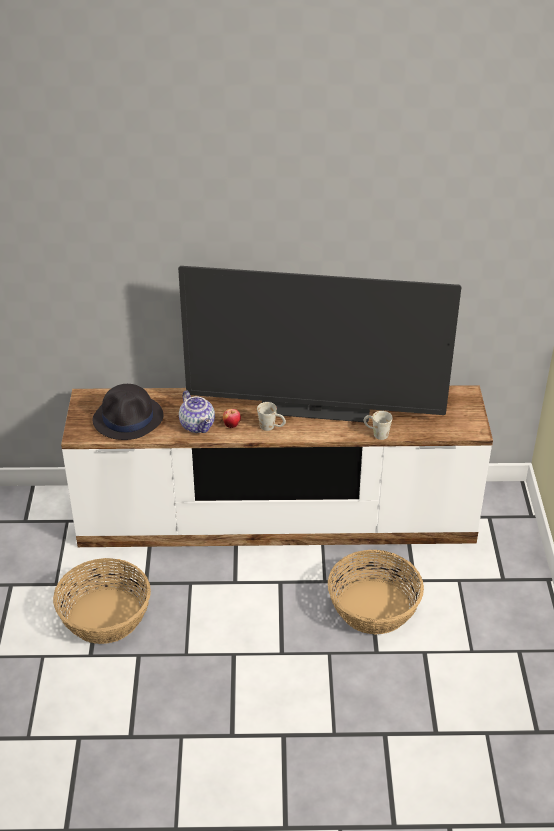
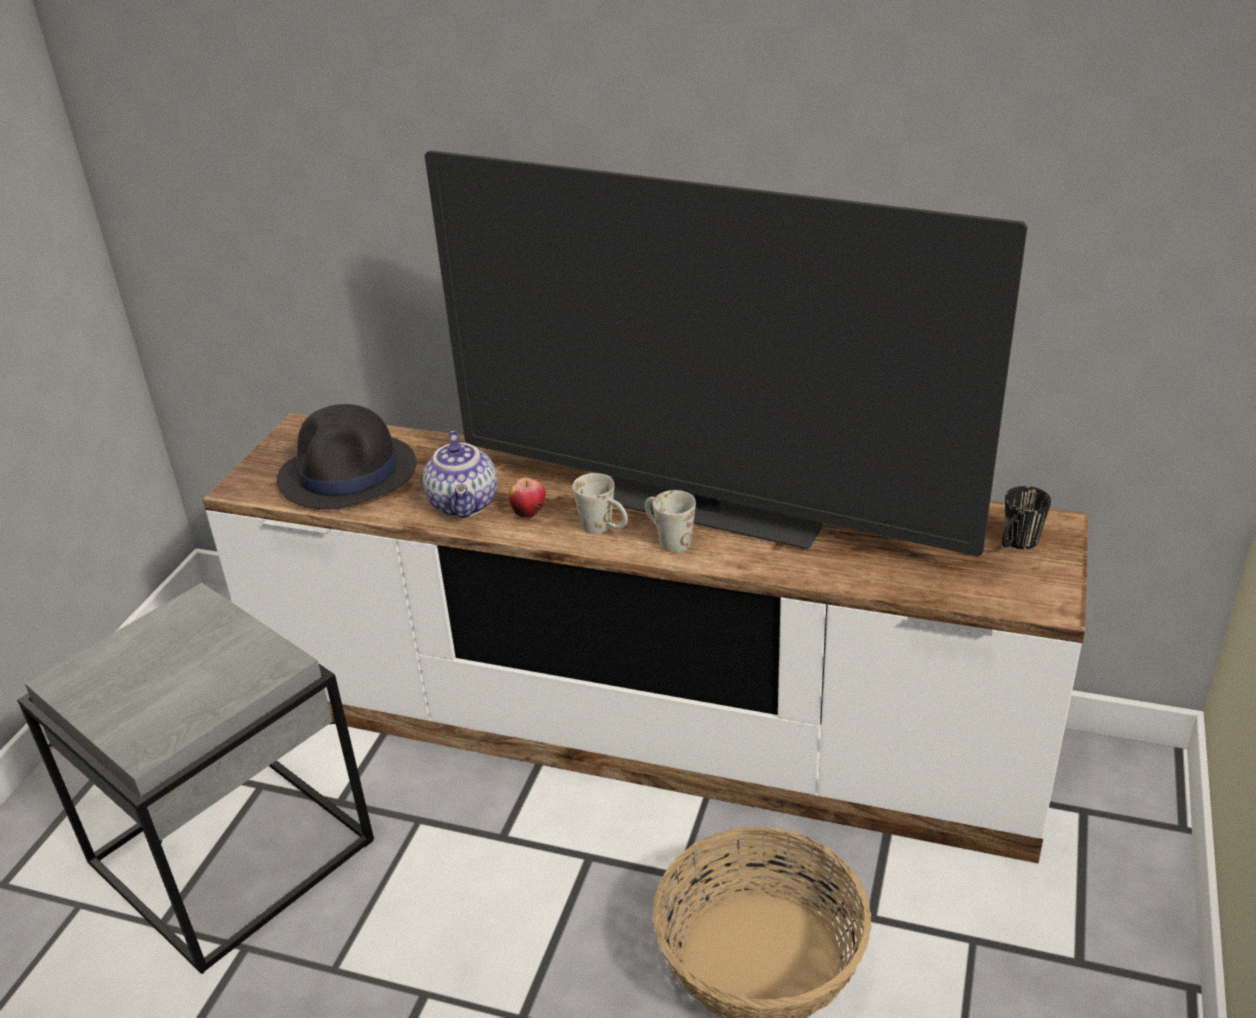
camera: 20 degrees right, 5 degrees down
(105, 615) = (232, 850): basket -> grey side table
(376, 433) = (816, 574): white mug -> white mug (667, 539)
(454, 406) = (1016, 545): none -> black mug

